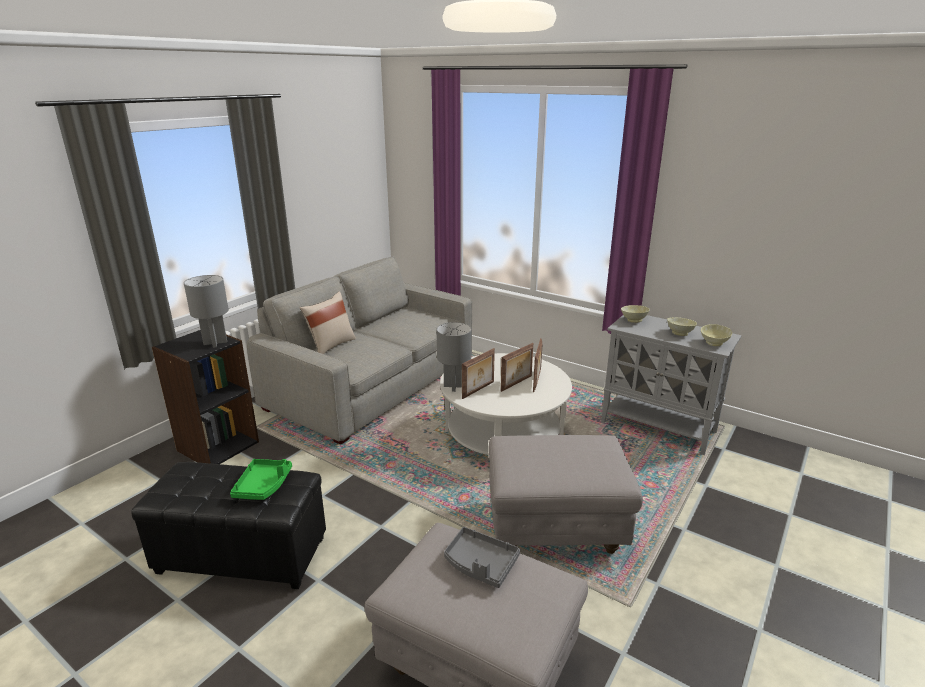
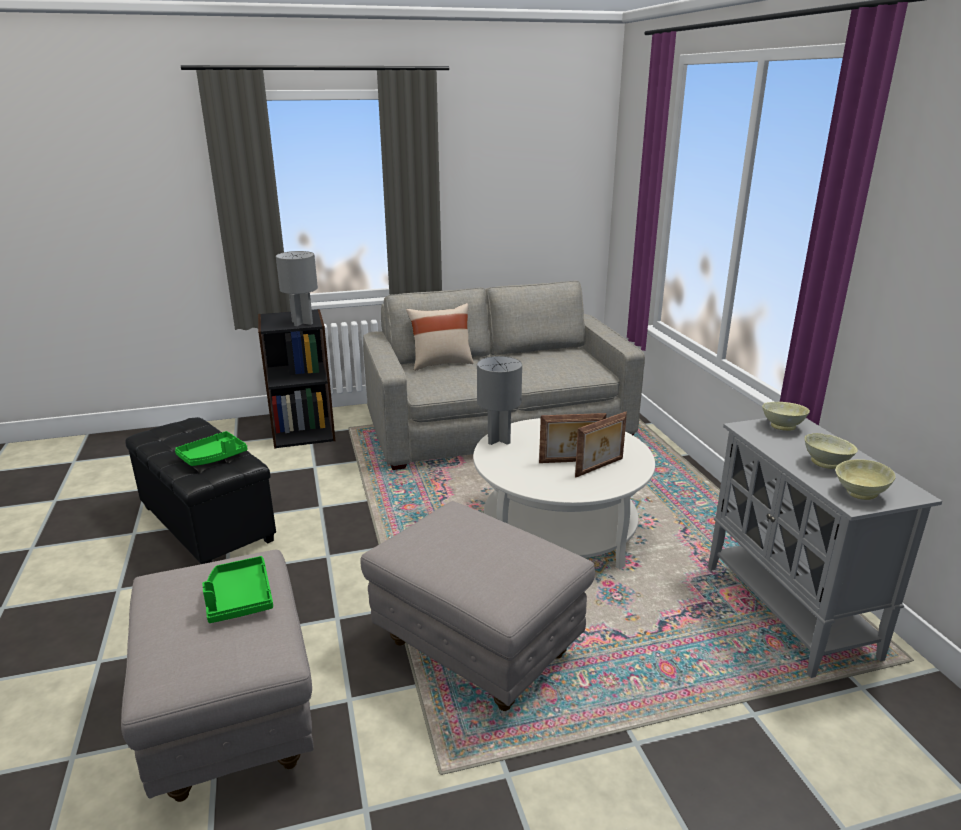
camera: 40 degrees right, 0 degrees up
(478, 390) = (517, 453): picture frame -> none
(480, 564) = (239, 599): grey tray -> green tray

